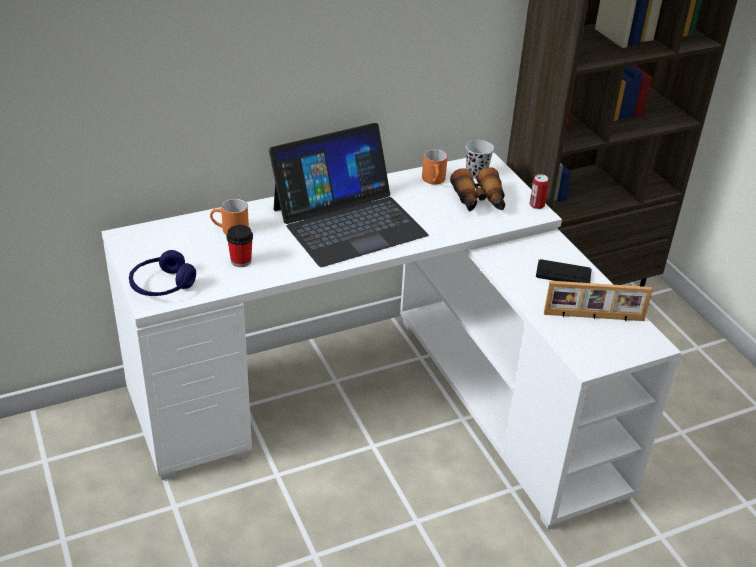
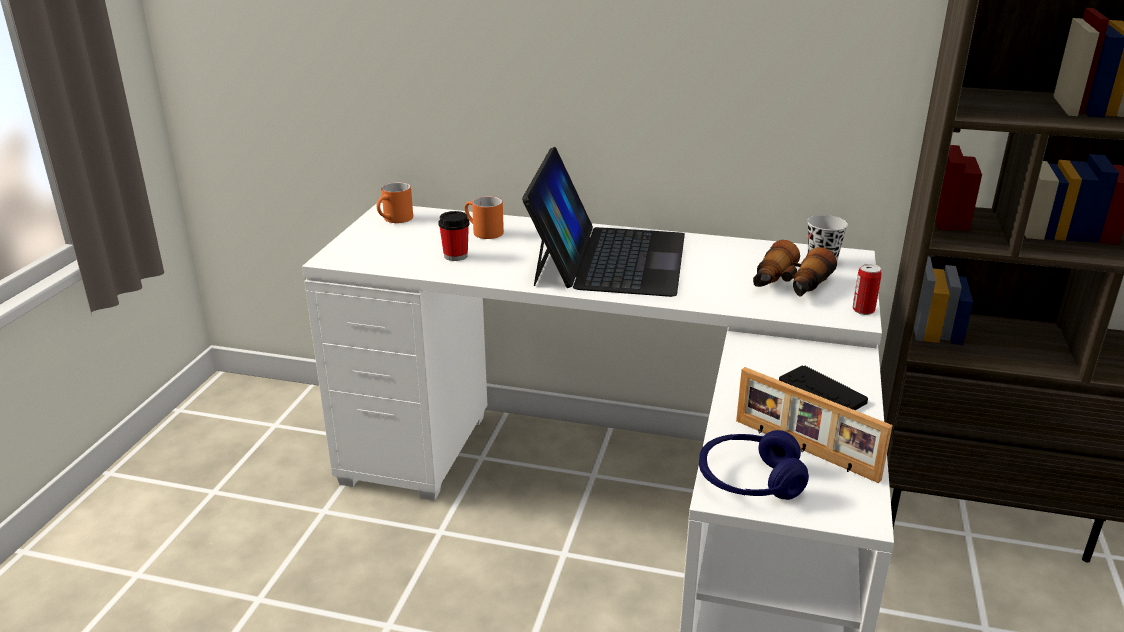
camera: 40 degrees right, 10 degrees down
(162, 285) = (361, 251): blue headphones -> blue headphones (749, 480)
(348, 221) = (608, 259): laptop -> laptop turned 90 degrees counterclockwise
(435, 181) = (759, 254): orange mug -> orange mug (395, 220)

